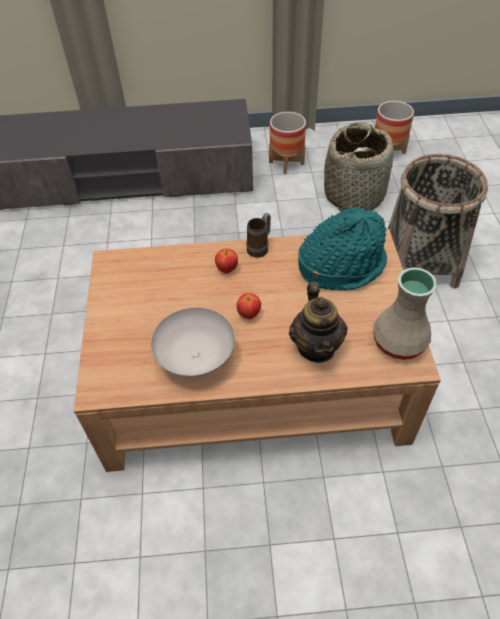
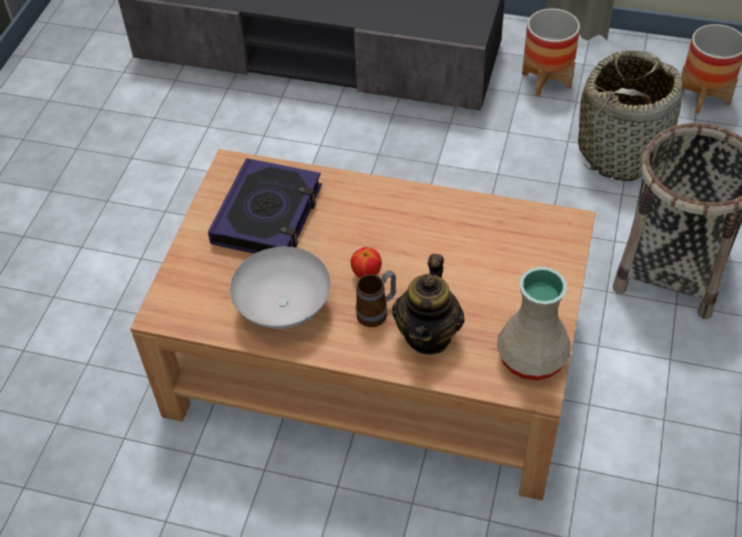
camera: 20 degrees right, 0 degrees up
(153, 290) = (268, 215): none -> book
(227, 269) = (365, 212): apple -> none
(260, 247) = (417, 195): mug -> mug (377, 312)
(341, 265) = (508, 243): turquoise hat -> none

